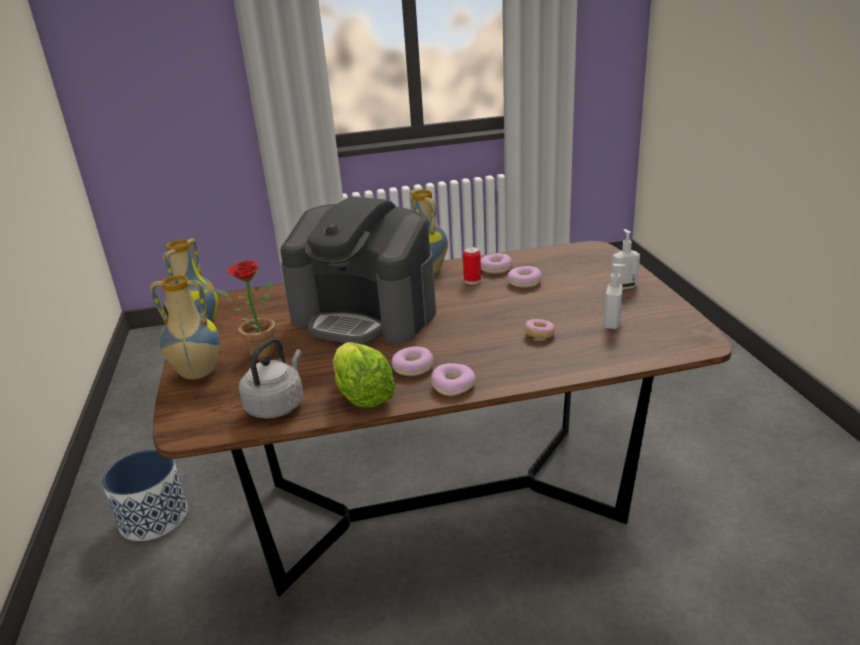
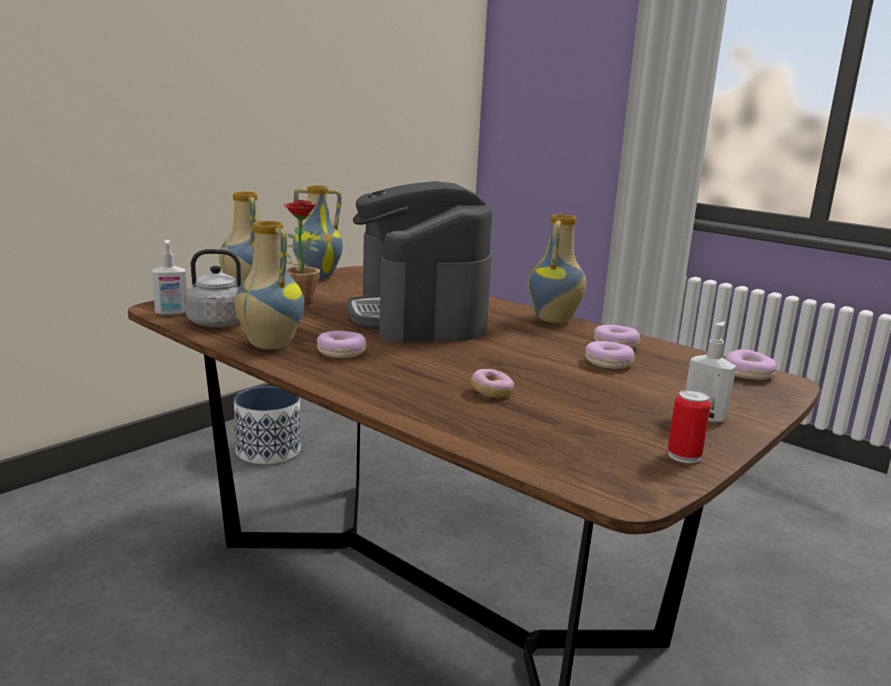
camera: 50 degrees right, 10 degrees down
(362, 395) = (268, 345): lettuce -> vase
(453, 385) = (326, 374): donut -> donut (748, 374)
(472, 281) = (566, 341): can -> can (684, 456)
(612, 324) = (584, 426): soap dispenser -> soap dispenser (171, 313)

